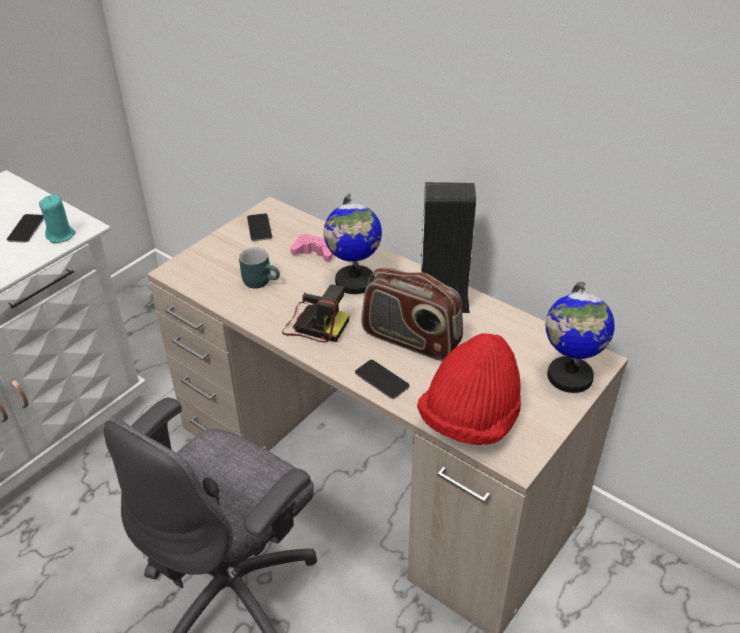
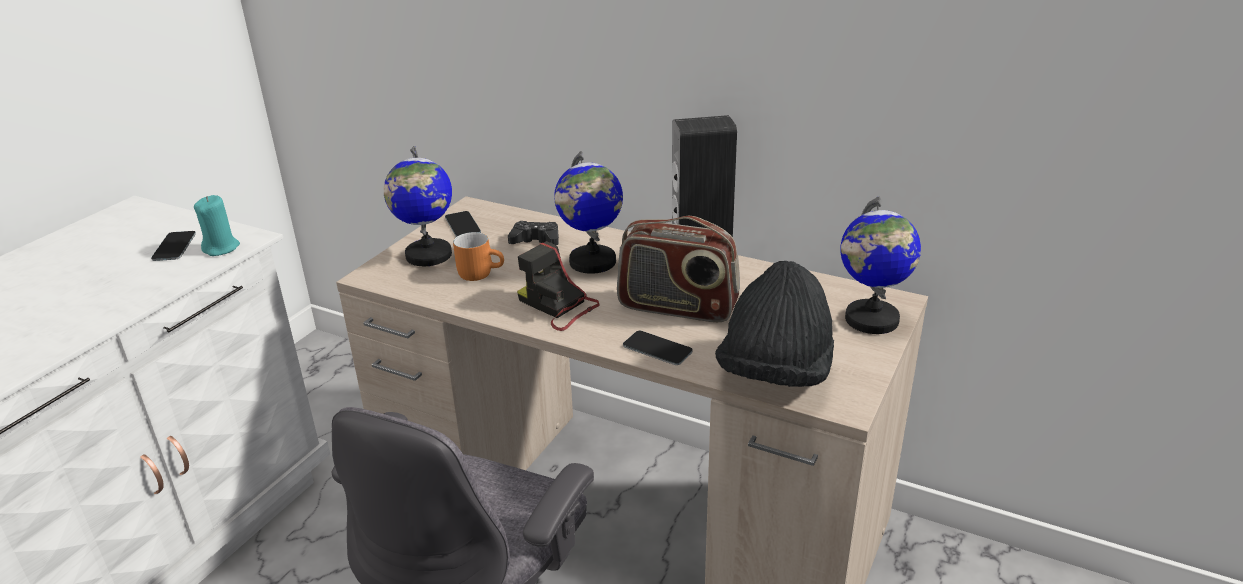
camera: 10 degrees left, 10 degrees down
(224, 256) = (428, 255): none -> globe
(261, 281) = (481, 273): turquoise mug -> orange mug
(314, 252) = (536, 240): pink game controller -> black game controller
(314, 324) = (558, 306): camera -> camera turned 150 degrees counterclockwise
(470, 420) = (775, 373): red hat -> black hat

